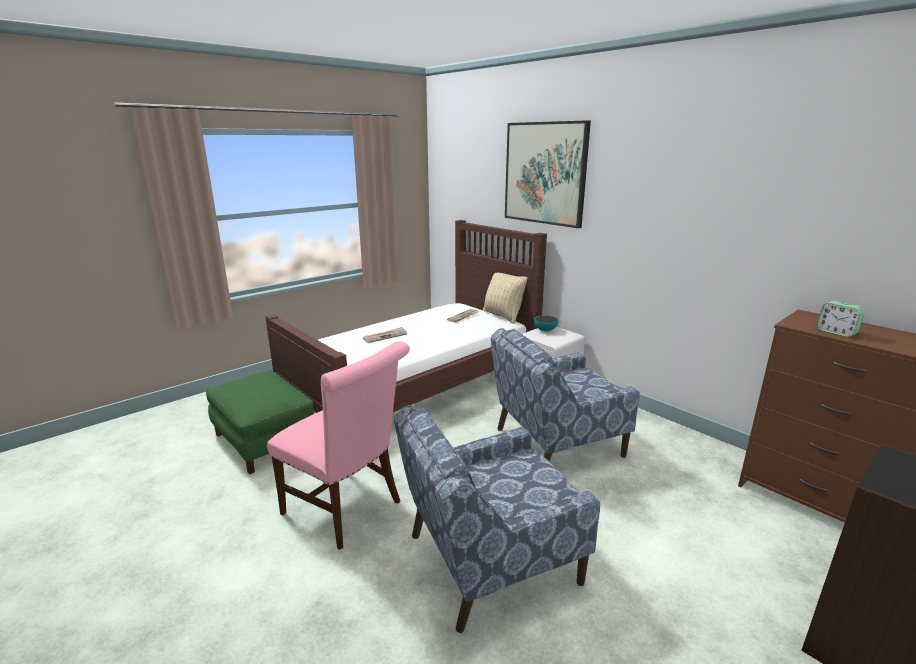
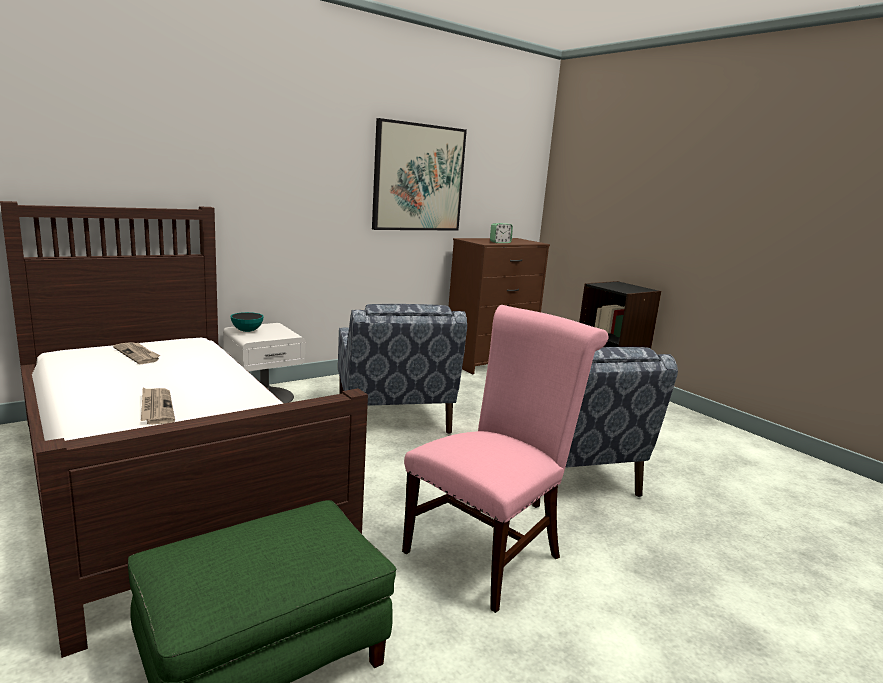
camera: 85 degrees left, 5 degrees down
(503, 316) = (161, 339): beige pillow -> none
(545, 173) = (196, 124): picture -> picture (418, 178)

